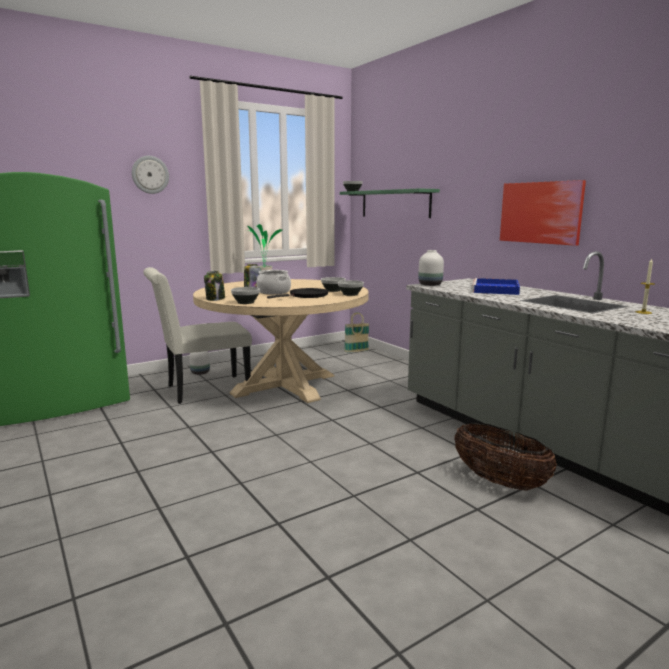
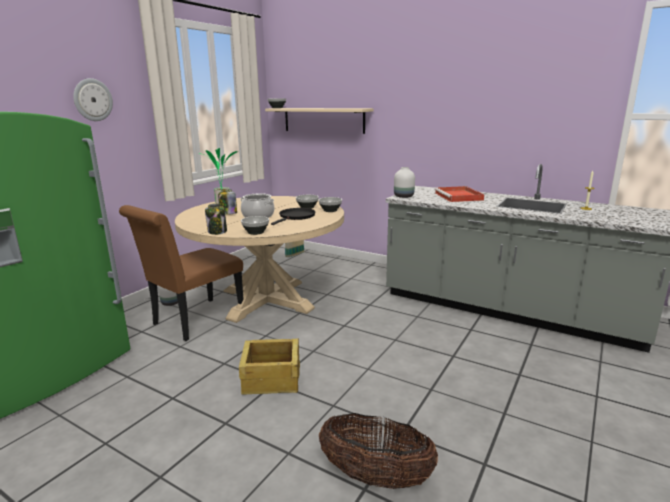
camera: 25 degrees left, 5 degrees up
(202, 390) = (194, 321): white chair -> brown chair
(213, 447) = (271, 378): none -> crate
(395, 204) = (323, 120): green shelf -> beige shelf
(496, 289) = (459, 196): blue tray -> red tray
(499, 482) = (511, 348): basket -> basket (375, 477)
(540, 212) = (474, 131): picture -> none

